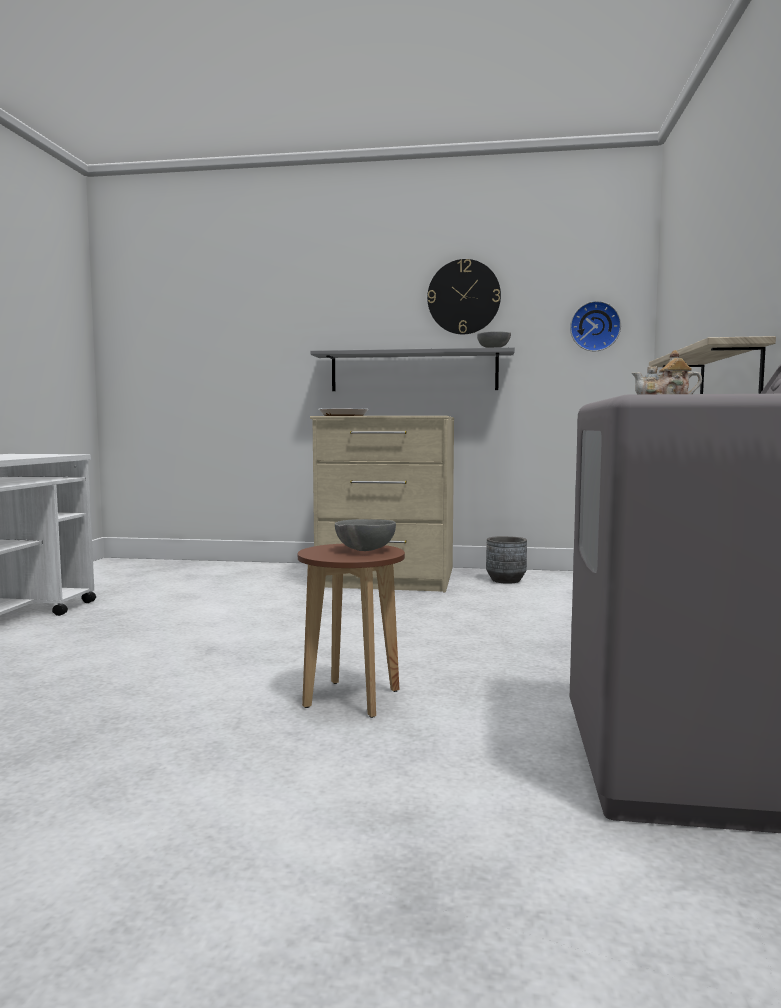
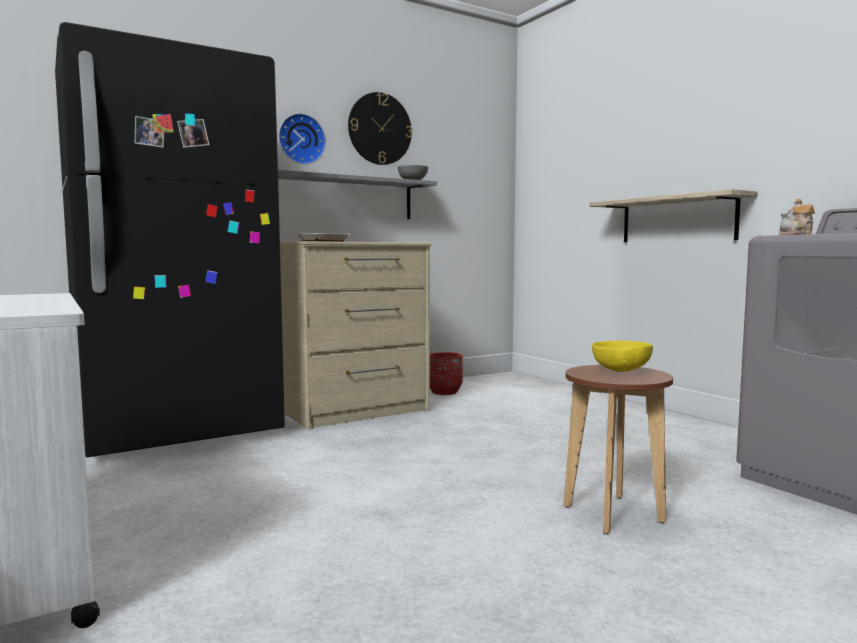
camera: 40 degrees left, 0 degrees up
(236, 574) = (179, 432): none -> black fridge
(363, 550) = (621, 371): grey bowl -> yellow bowl
(506, 580) = (444, 392): grey planter -> red planter
(594, 326) = (478, 168): wall clock -> wall clock (301, 139)

